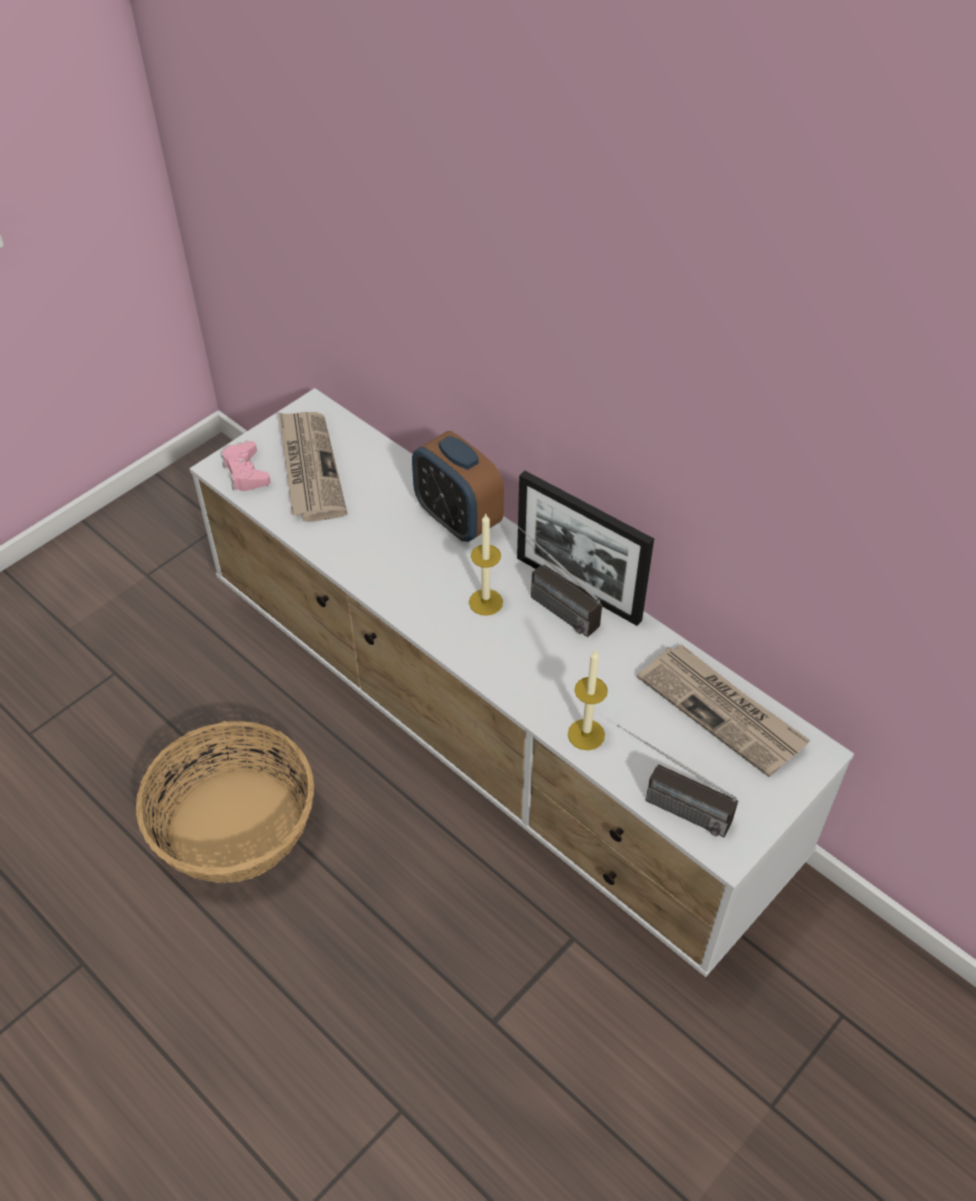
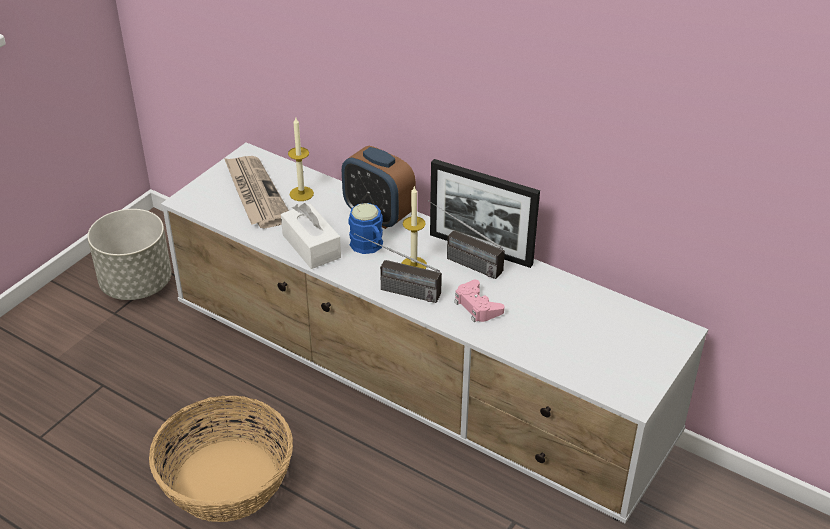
camera: 10 degrees left, 10 degrees down
(181, 538) = (137, 284): none -> grey planter
(246, 472) = (206, 201): pink game controller -> pink game controller (477, 306)
(362, 556) = (311, 246): none -> white tissue box
(435, 566) = (369, 247): none -> blue mug
(586, 734) = (511, 340): candle -> candle (301, 194)
(666, 803) = (581, 376): radio -> radio (395, 289)
(722, 711) = (607, 314): newspaper -> none

